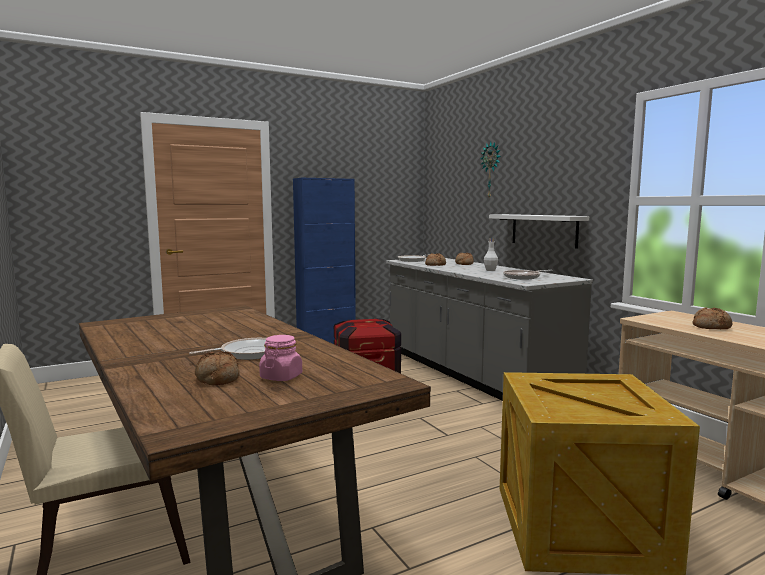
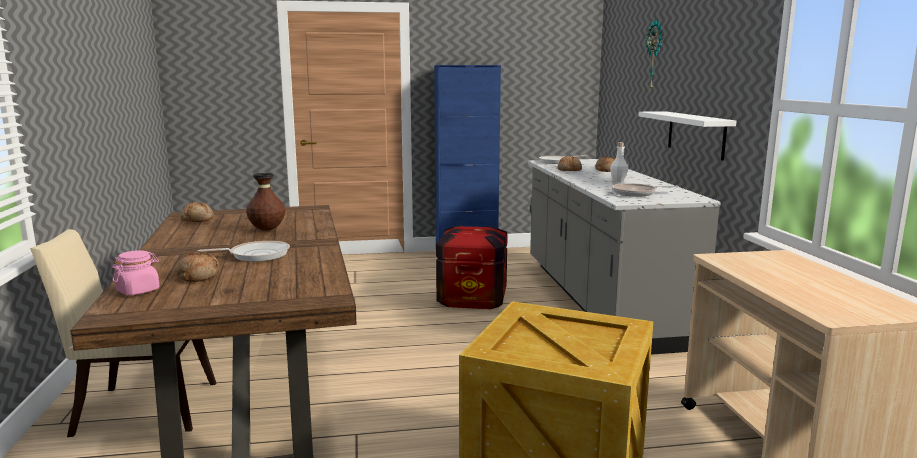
camera: 20 degrees right, 5 degrees up
(219, 330) = (267, 230): none -> brown vase
(281, 377) = (248, 280): pink jar -> pink jar (138, 291)
(711, 327) = (790, 276): bread -> bread (197, 219)

